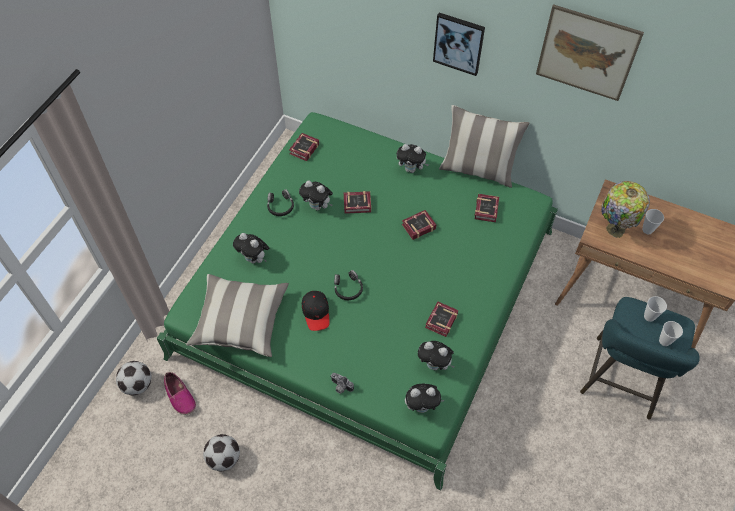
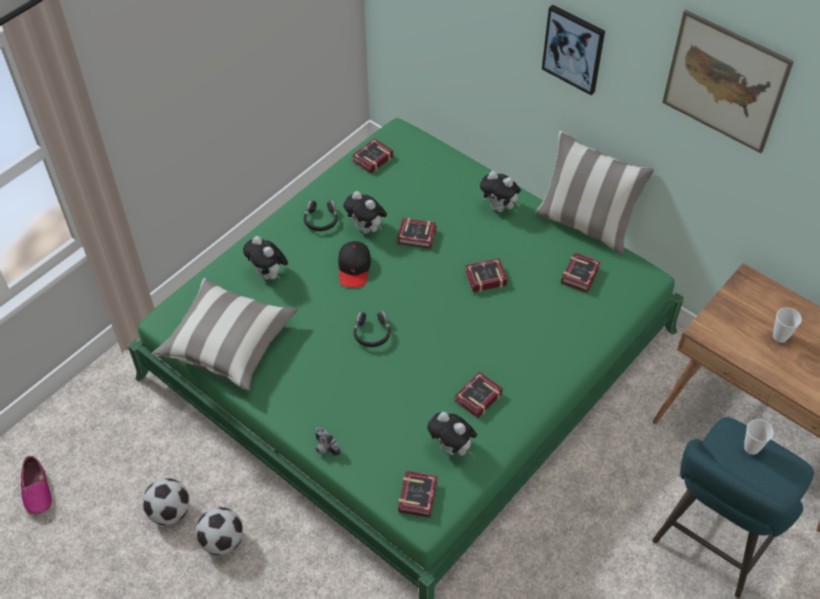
camera: 15 degrees right, 5 degrees down
(137, 384) = (95, 401): football -> football (222, 541)
(179, 396) = (140, 426): shoe -> shoe (37, 491)
(316, 312) = (323, 353): black cap -> black cap (354, 268)
(422, 406) = (419, 495): plush toy -> book
(613, 229) = (733, 327): table lamp -> none
(664, 341) = (762, 483): cup -> none

